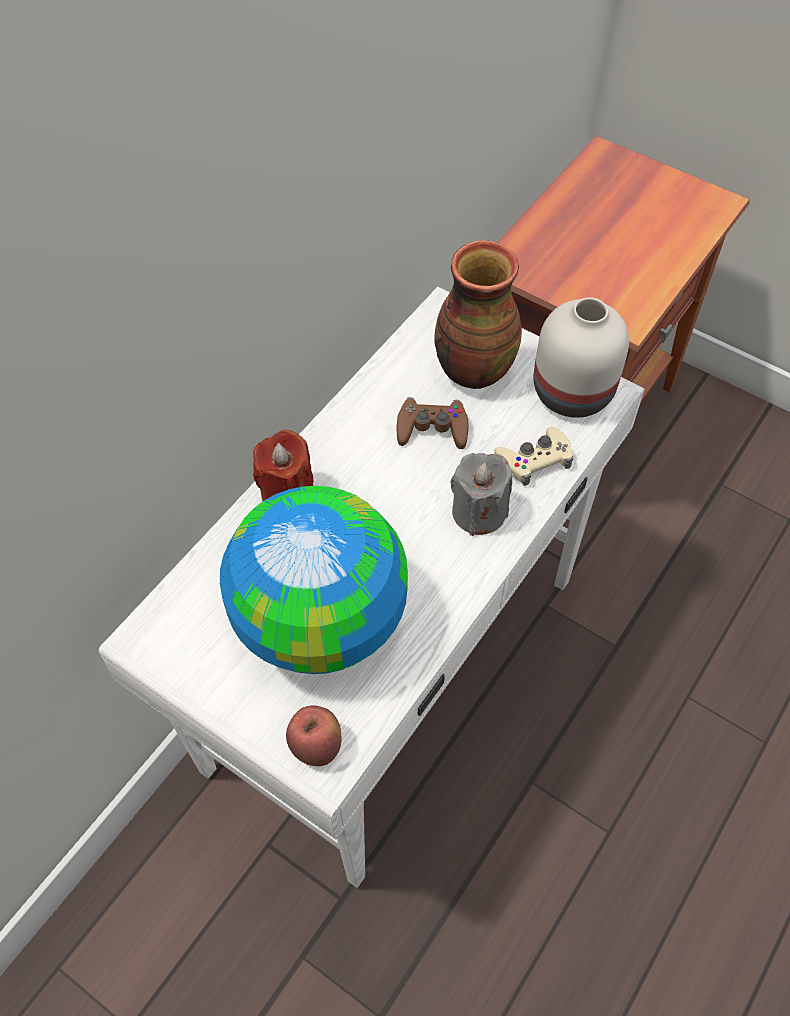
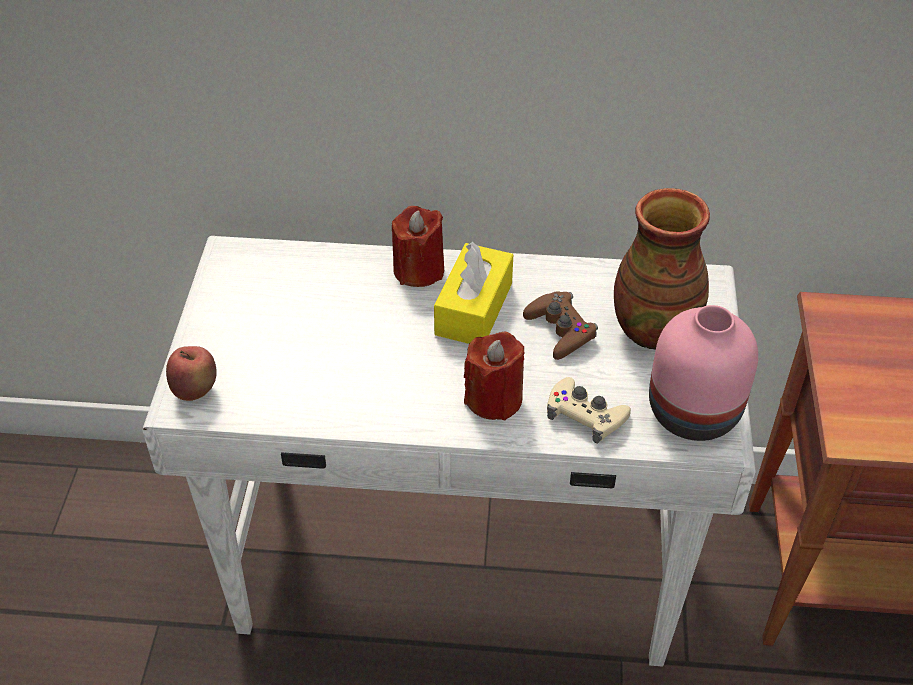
camera: 60 degrees right, 10 degrees down
(319, 620) = (310, 342): globe -> none
(365, 475) = (474, 309): none -> yellow tissue box
(479, 512) = (494, 399): grey candle -> red candle
(571, 390) = (695, 410): white vase -> pink vase

